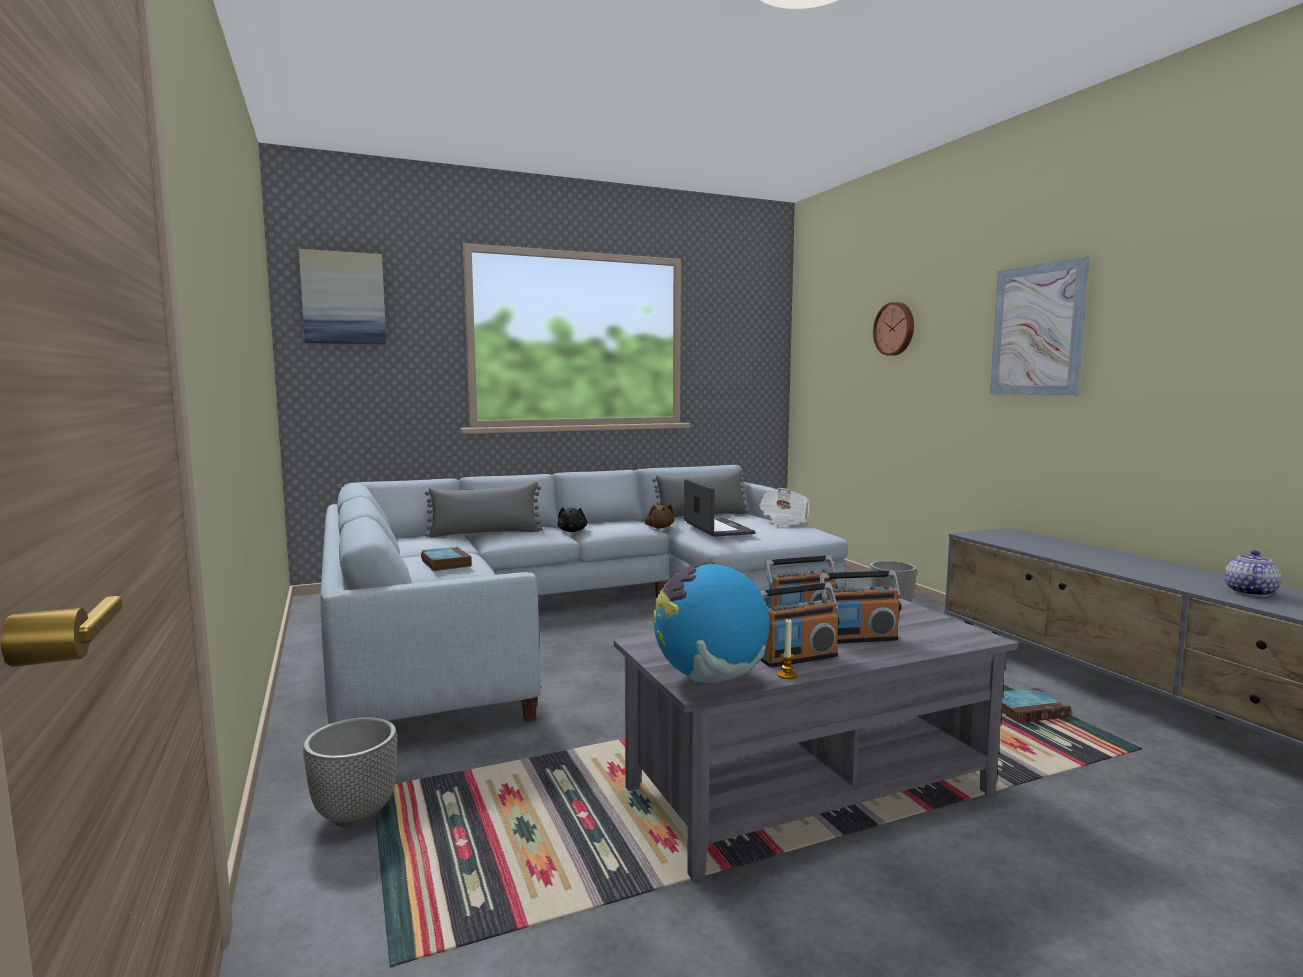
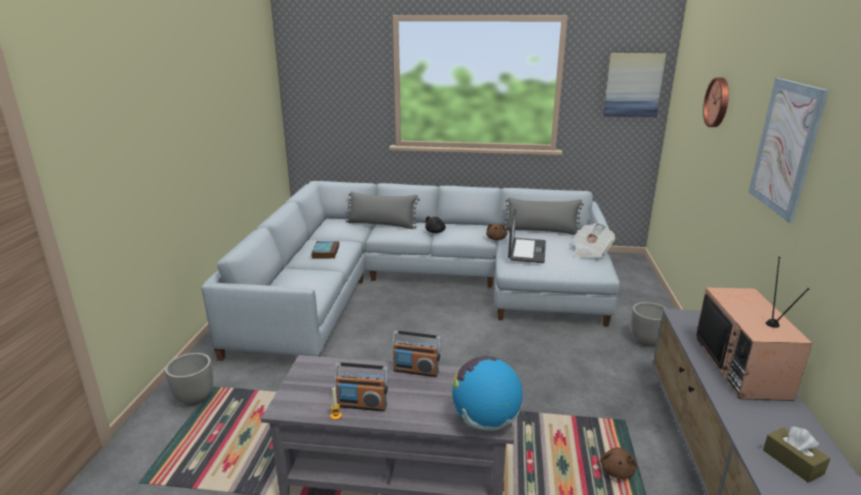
camera: 30 degrees right, 15 degrees up
(343, 298) = (317, 58): picture -> picture (633, 85)
(710, 678) = (297, 403): globe -> globe (485, 421)
(859, 638) = (421, 400): radio -> none
(1028, 711) = (617, 470): book -> brown plush toy
(1091, 553) = (743, 367): none -> television
(1249, 592) = (792, 462): teapot -> brown tissue box

